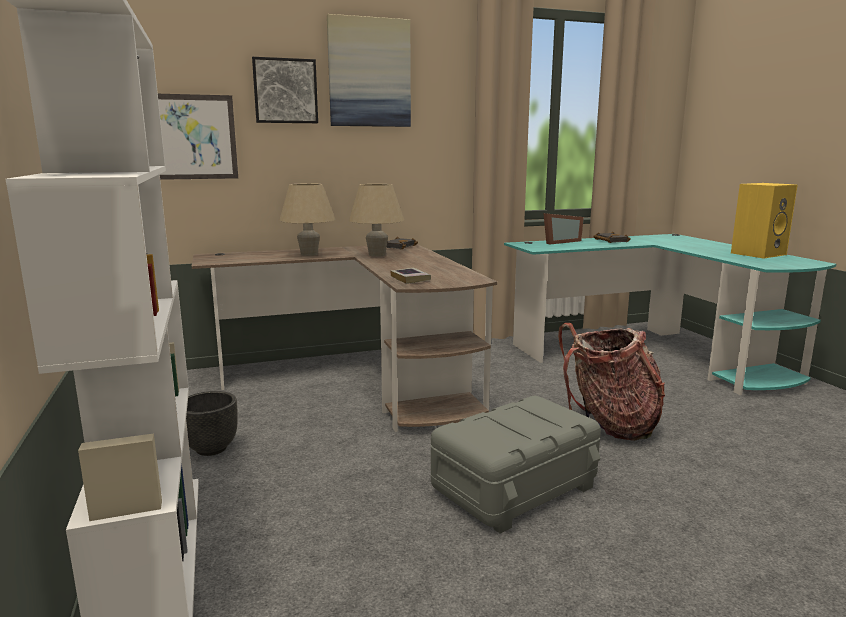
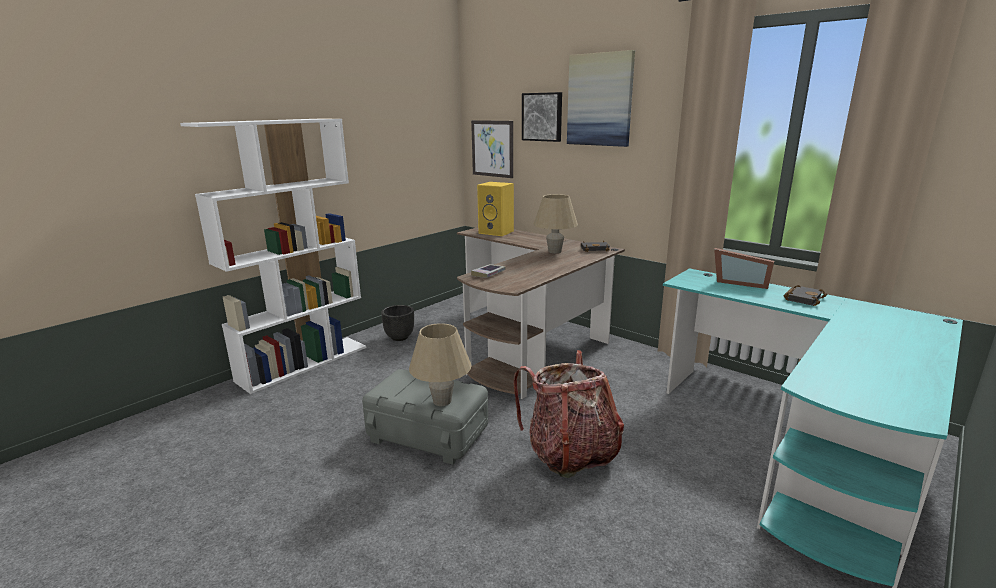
camera: 60 degrees right, 5 degrees up
(309, 254) = (527, 240): beige table lamp -> beige table lamp (442, 401)
(758, 253) = (903, 377): yellow speaker -> yellow speaker (497, 232)

